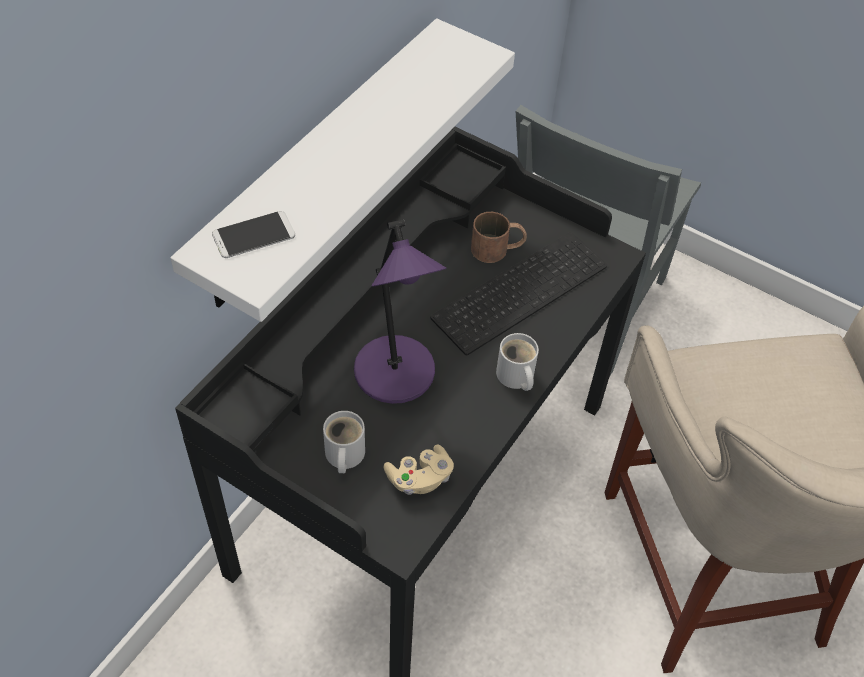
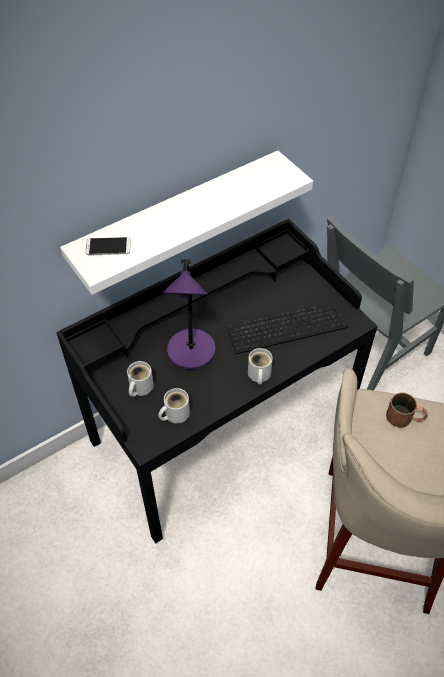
camera: 25 degrees right, 0 degrees up
(419, 478) = (174, 414): beige game controller -> white mug
(498, 249) = (286, 298): brown mug -> brown mug (405, 418)

